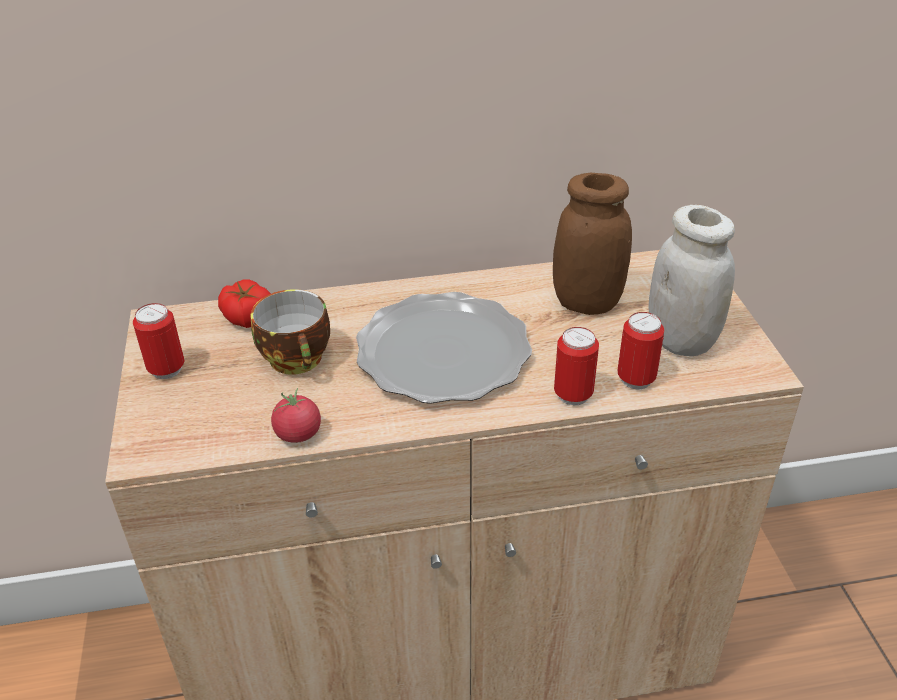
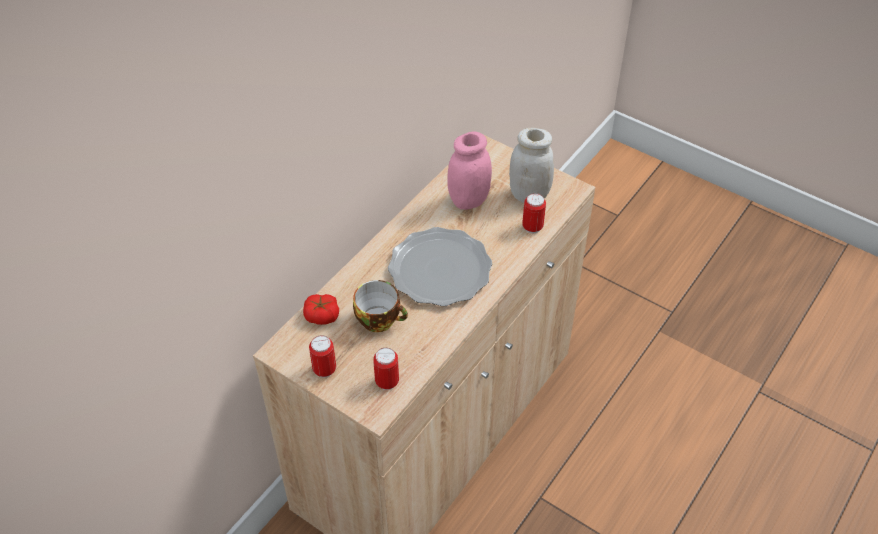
camera: 45 degrees left, 10 degrees up
(298, 434) = (431, 352): tomato -> none
(573, 395) = (517, 252): can -> can (387, 382)
(586, 303) = (469, 200): brown jar -> pink jar

